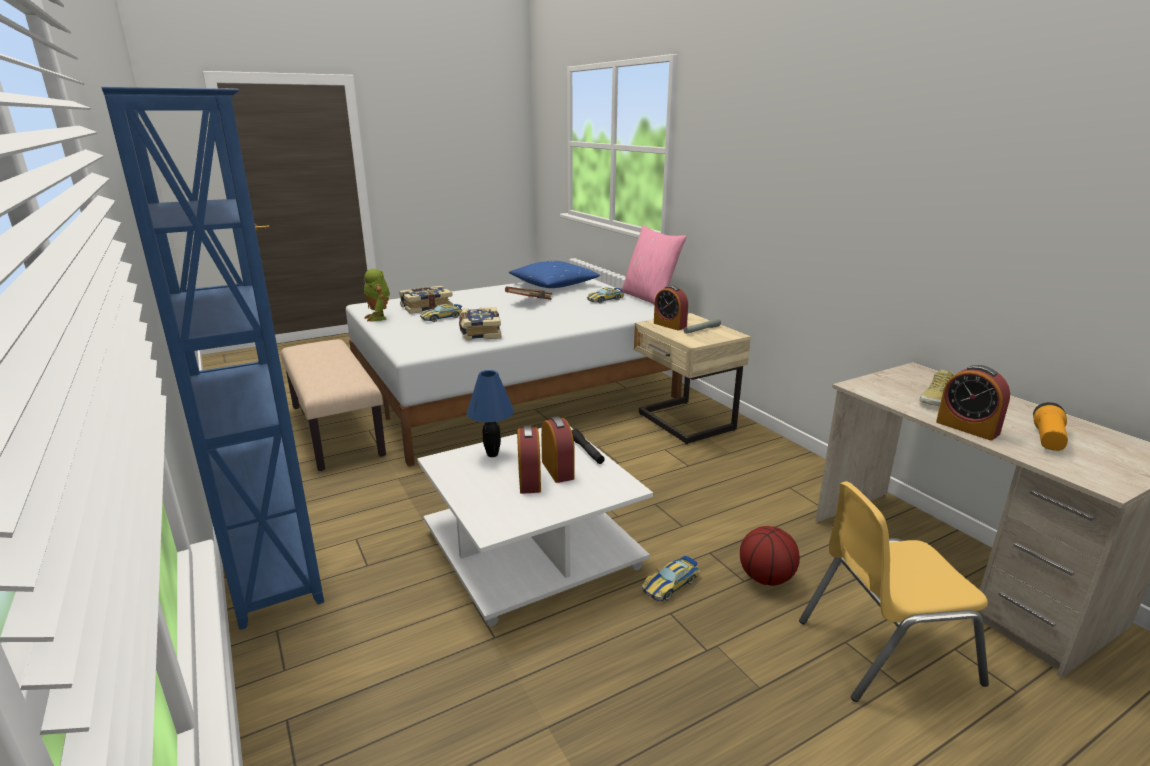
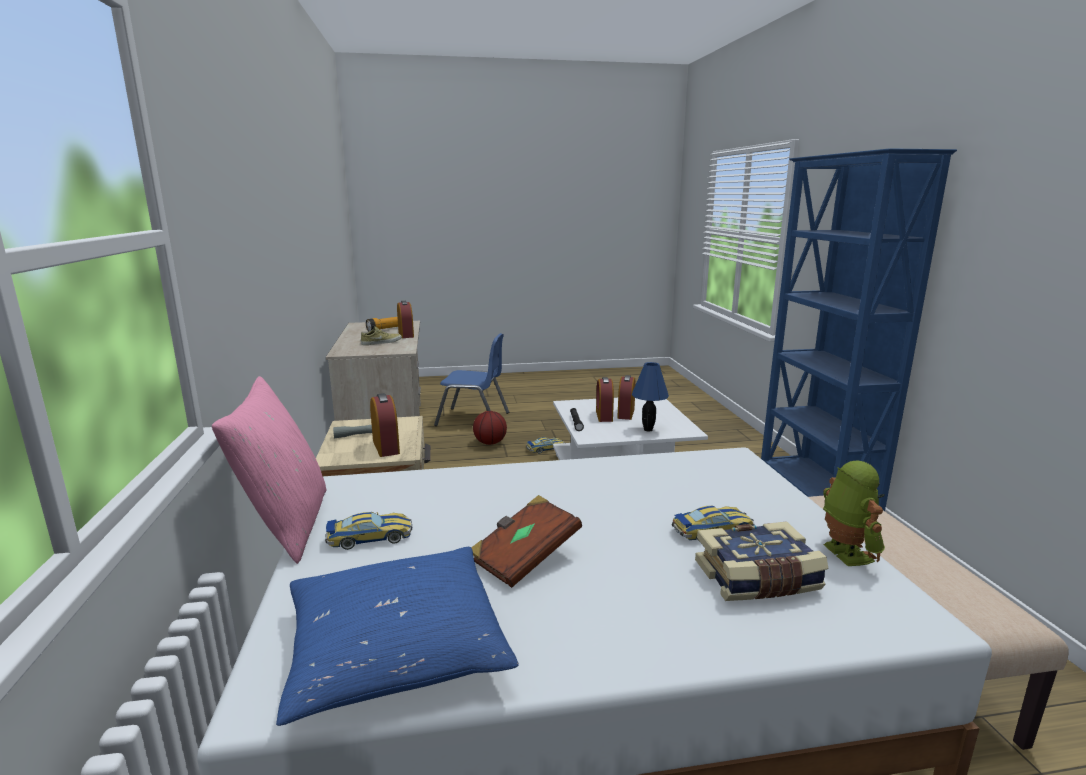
camera: 160 degrees left, 5 degrees down
(479, 333) = (647, 479): book -> none
(885, 650) = (473, 419): yellow chair -> blue chair

